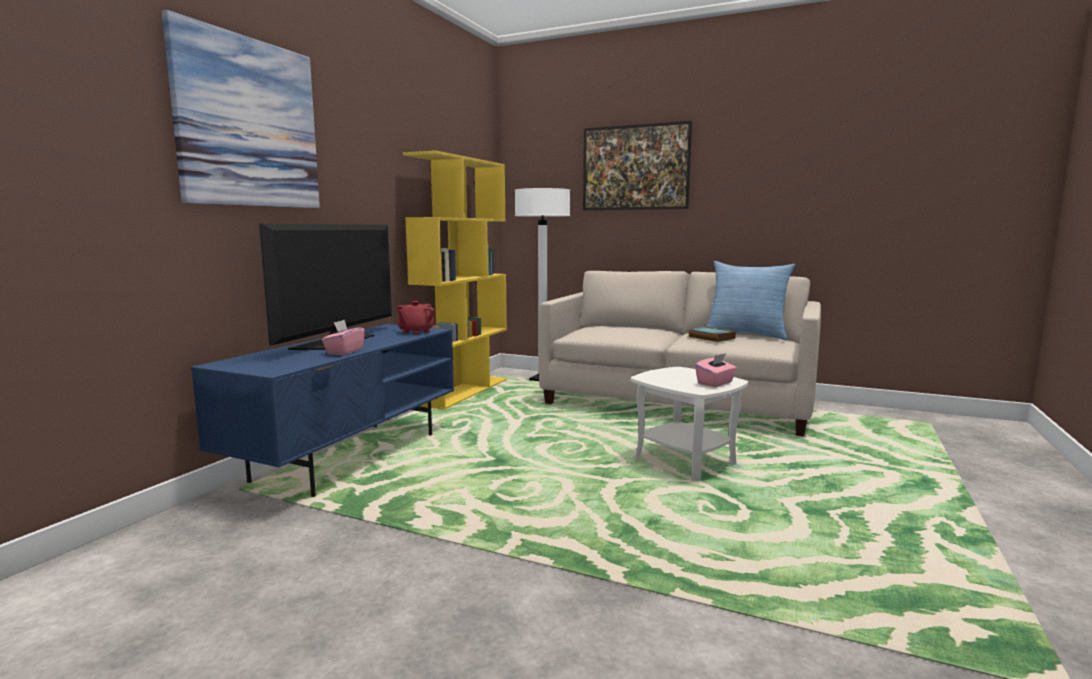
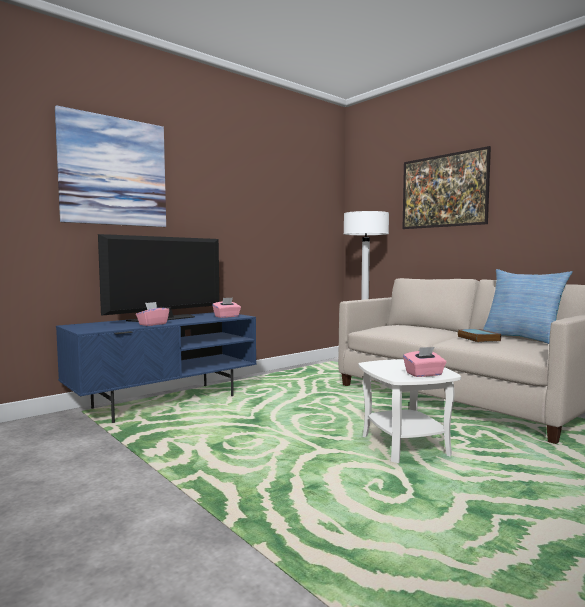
camera: 25 degrees right, 5 degrees down
(416, 332) = (227, 316): red teapot -> pink tissue box
(463, 392) = (293, 370): yellow bookcase -> none

